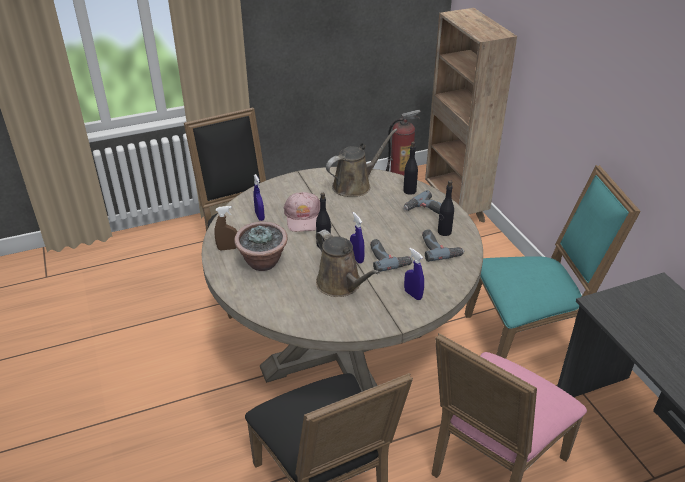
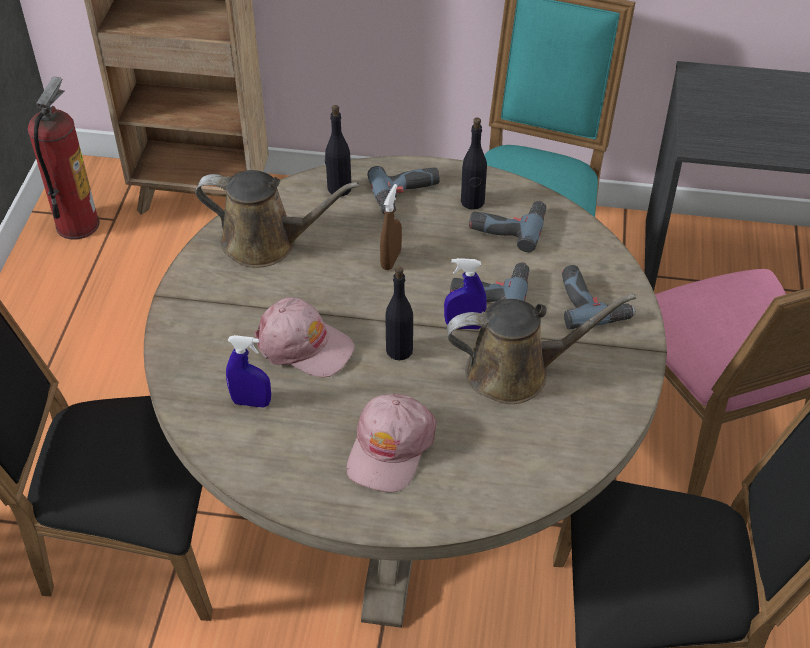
camera: 60 degrees left, 10 degrees up
(227, 248) = (311, 483): brown spray bottle -> brown spray bottle (391, 260)
(263, 262) = (390, 448): potted plant -> pink cap
(355, 185) = (267, 242): brown watering can -> brown watering can turned 105 degrees clockwise
(413, 295) = (592, 302): blue spray bottle -> power drill

